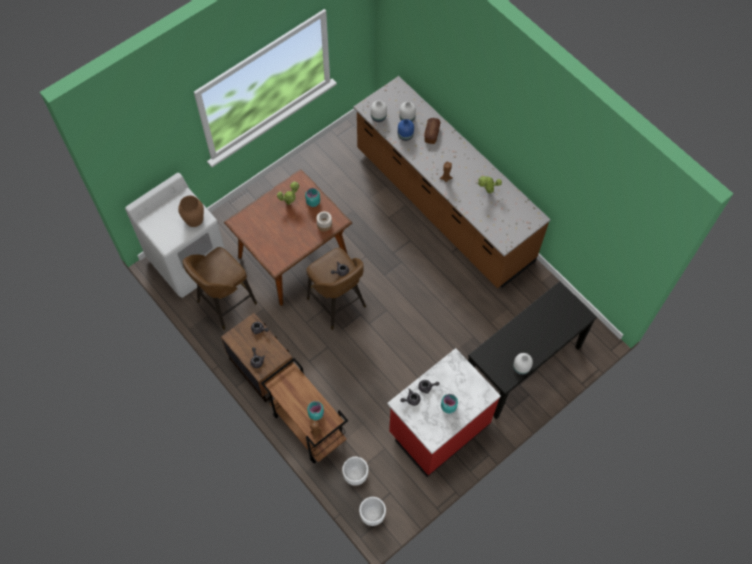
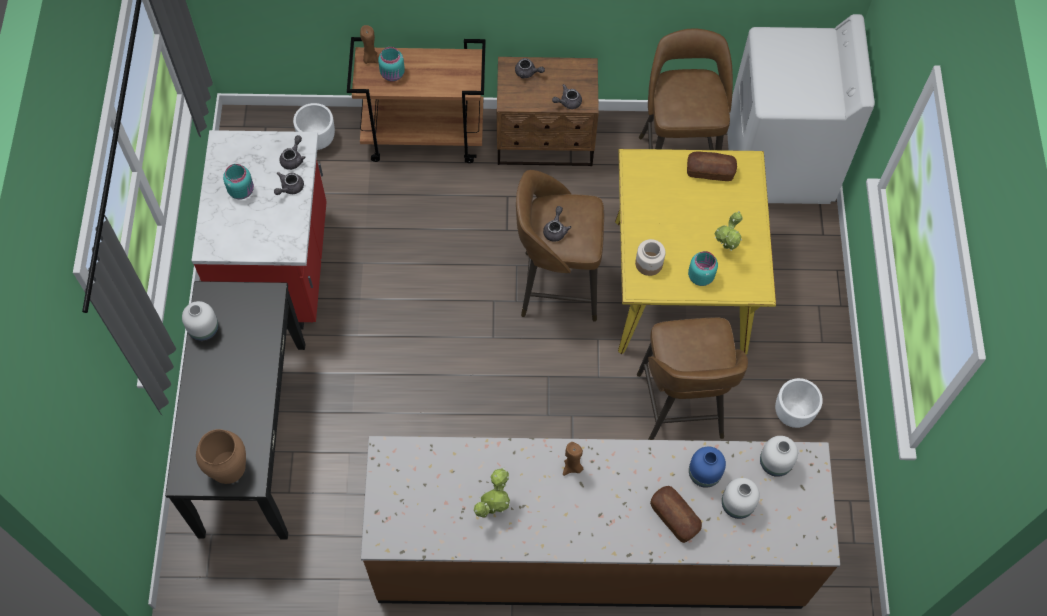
camera: 130 degrees right, 0 degrees up
(194, 219) = (782, 90): brown vase -> brown vase (228, 466)
(254, 233) = (710, 171): none -> bread
(292, 257) = (679, 285): brown dining table -> yellow dining table
(352, 217) = (680, 409): none -> brown stool
(372, 515) = (257, 124): white planter -> white planter (793, 414)

